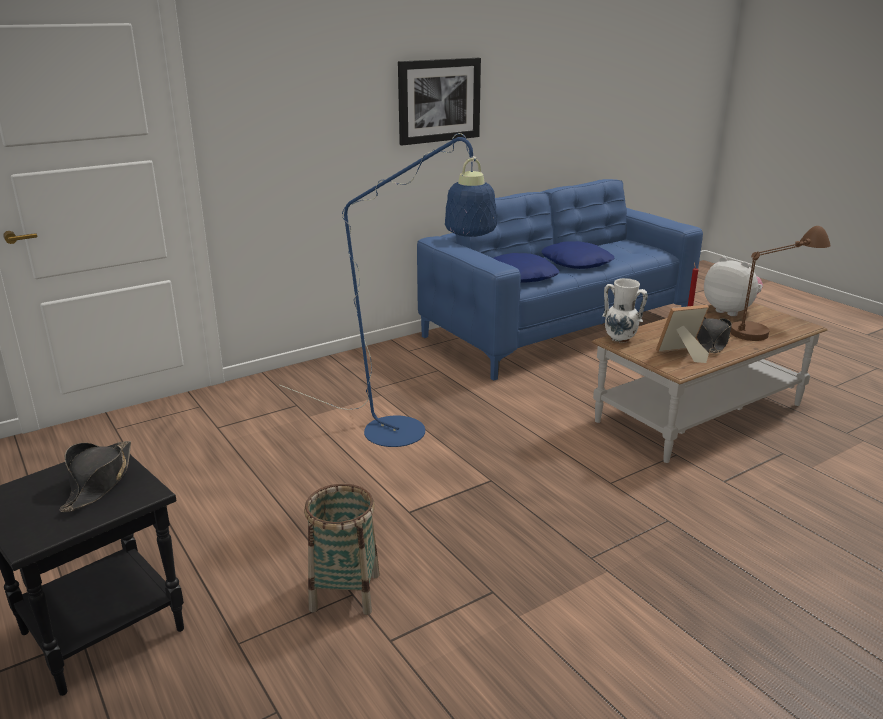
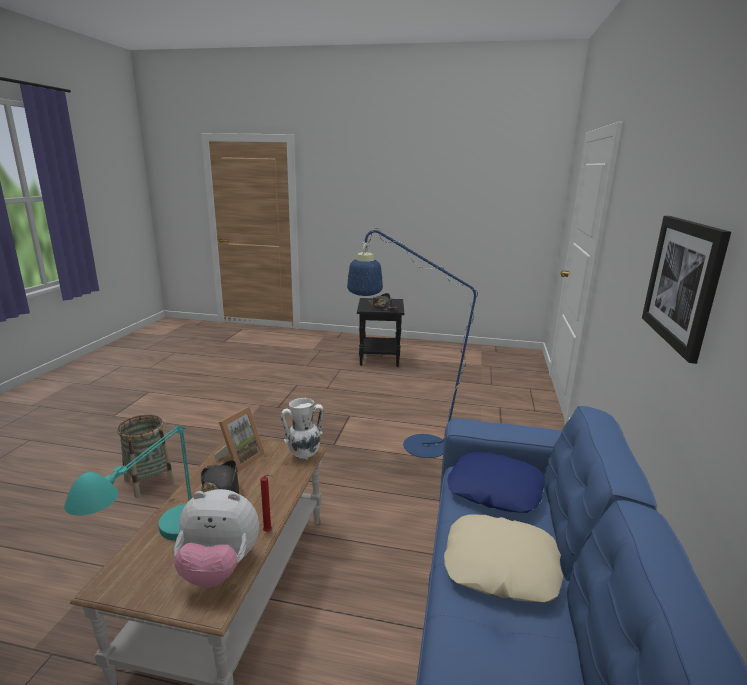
camera: 135 degrees right, 5 degrees down
(344, 592) = (330, 387): basket -> basket (149, 481)
(577, 263) = (500, 567): blue pillow -> beige pillow
(770, 327) = (157, 553): brown table lamp -> turquoise table lamp

